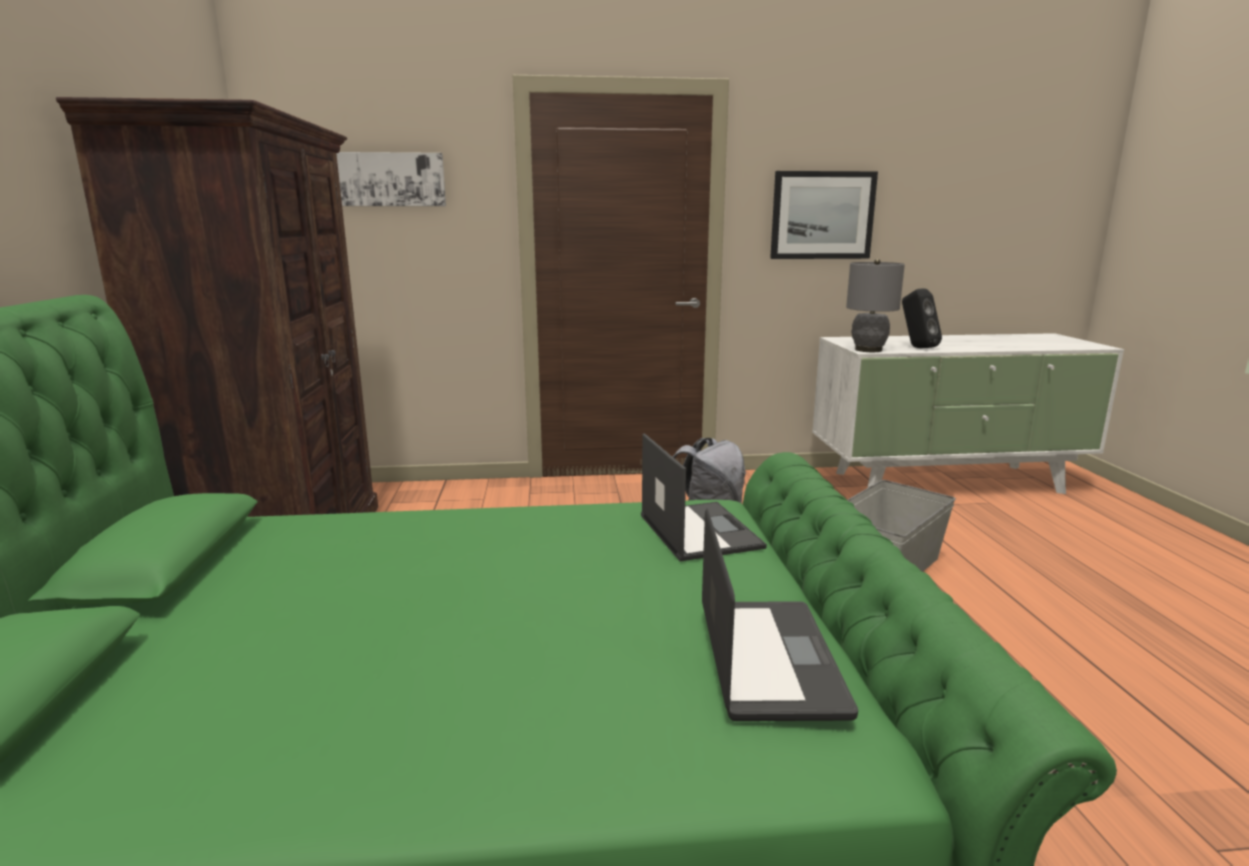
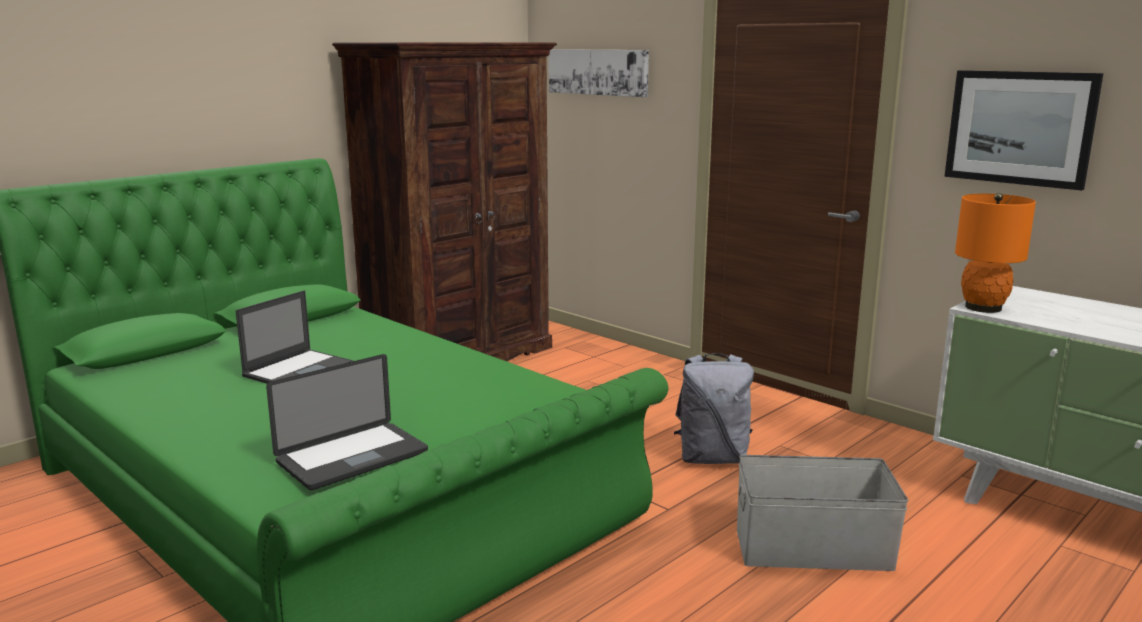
camera: 50 degrees right, 0 degrees up
(698, 531) = (513, 400): laptop -> laptop (299, 370)
(868, 350) = (983, 308): grey table lamp -> orange table lamp
(916, 347) = (1064, 320): black speaker -> none

